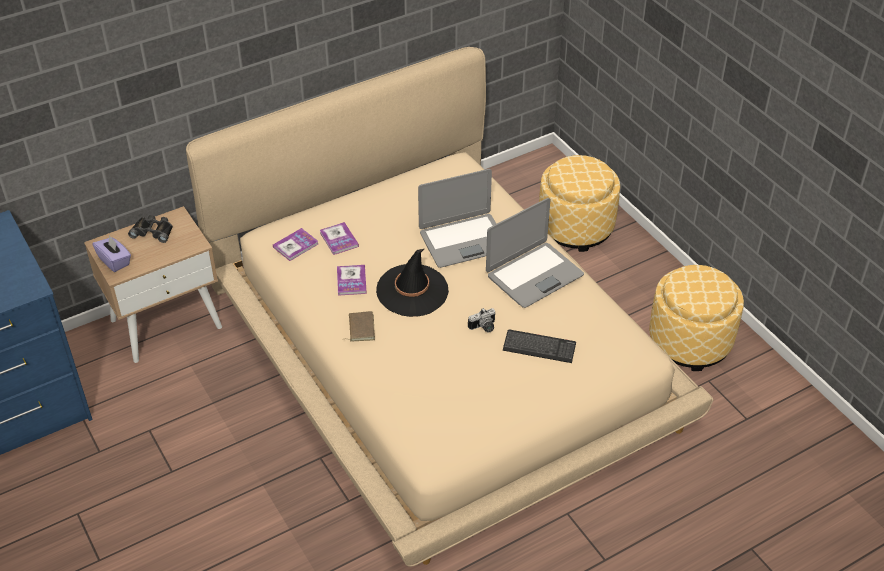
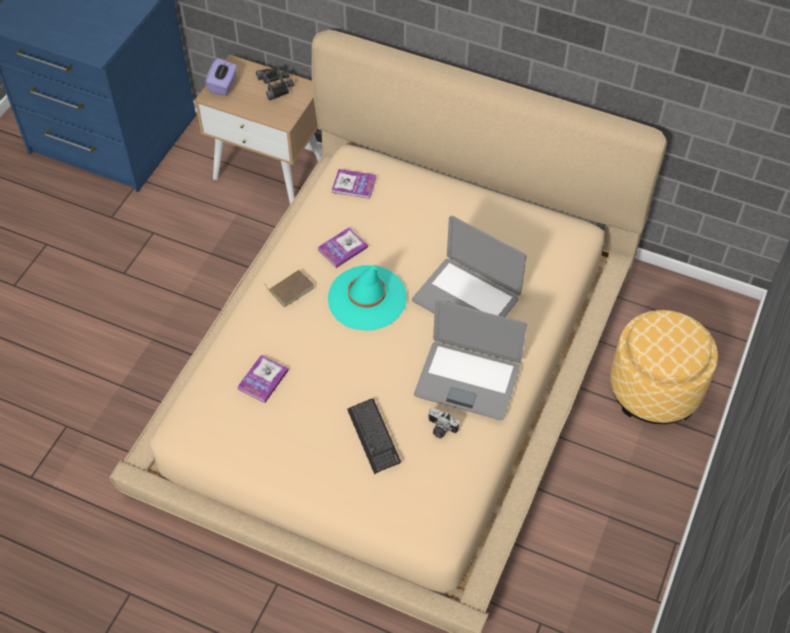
camera: 55 degrees right, 10 degrees up
(339, 239) = (387, 209): book -> book (263, 379)
(412, 291) = (367, 298): black hat -> turquoise hat
(484, 328) = (364, 379): camera -> camera (440, 429)
(690, 341) = (582, 578): ottoman -> none

